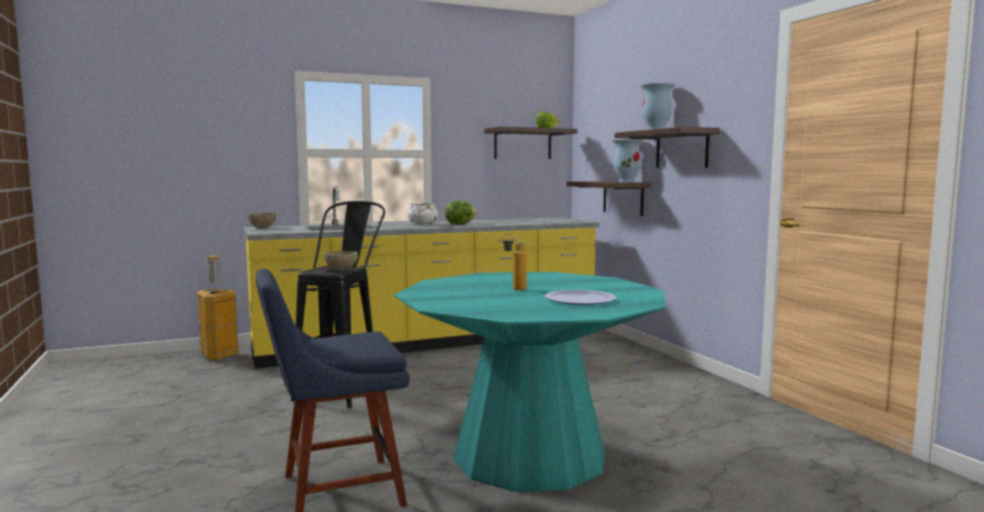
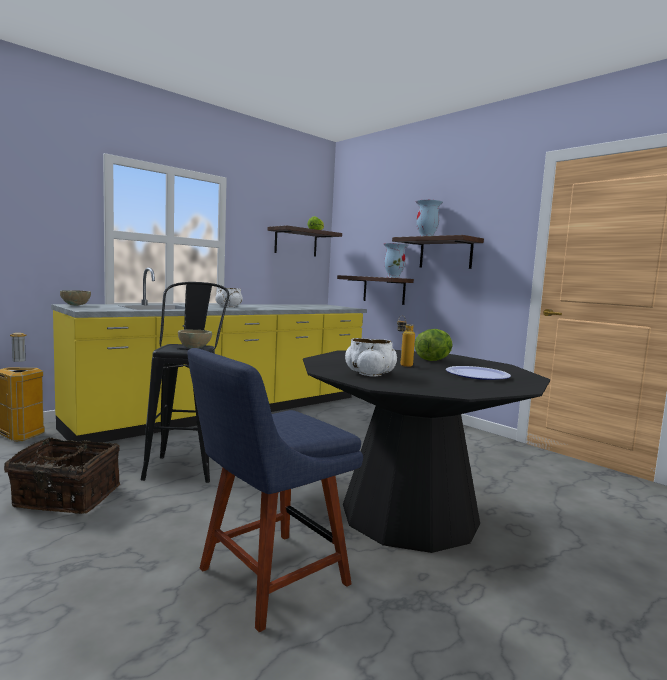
camera: 20 degrees left, 0 degrees up
(219, 410) = (66, 498): none -> basket
(455, 296) = (369, 374): none -> white bowl
(460, 224) = (260, 307): lettuce -> lettuce (433, 360)
(530, 455) = (410, 514): turquoise dining table -> black dining table

